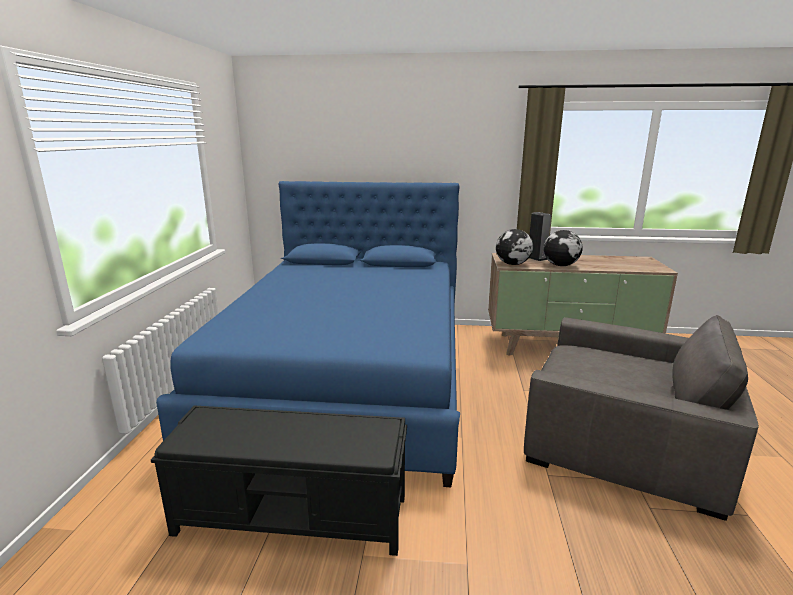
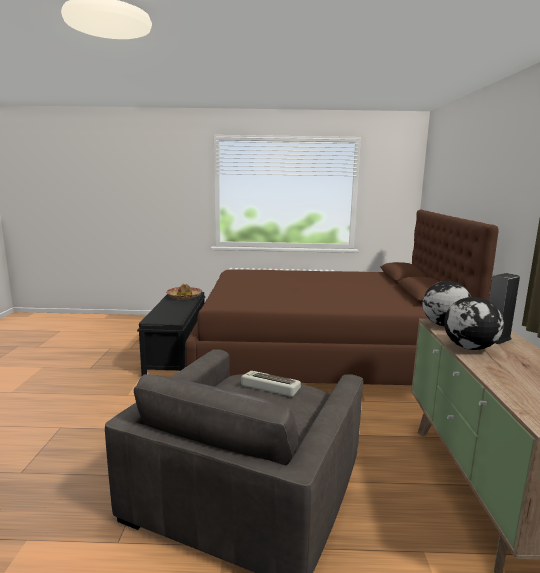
camera: 85 degrees right, 5 degrees down
(223, 425) = (184, 297): none -> hat
(349, 378) = (321, 356): blue bed -> brown bed
(582, 361) = (269, 387): none -> keyboard

